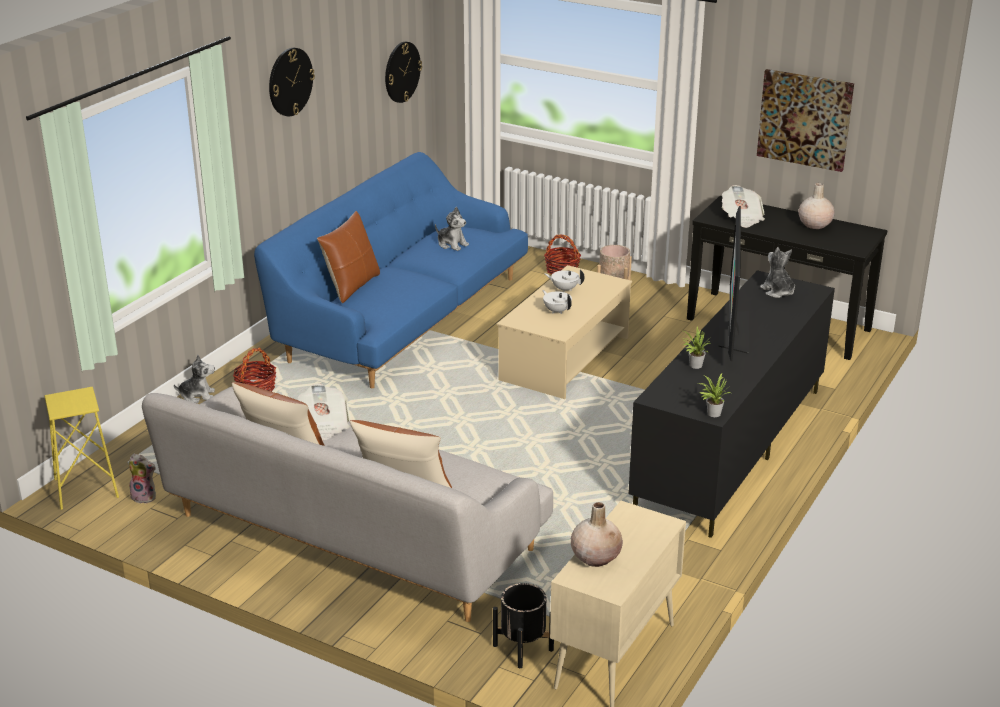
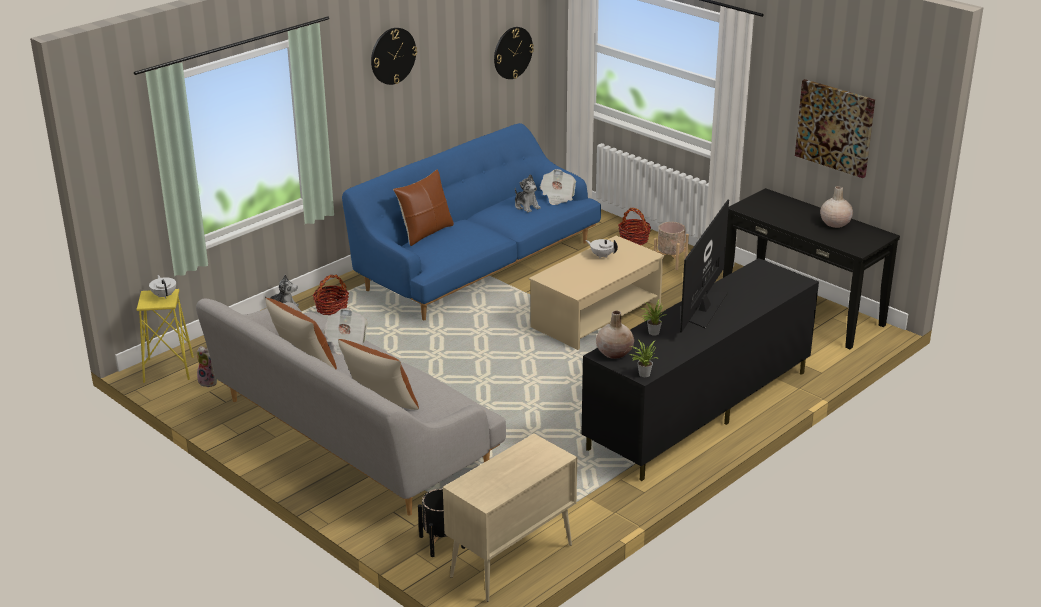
camera: 15 degrees right, 0 degrees up
(557, 311) = (585, 273): white teapot -> white teapot (164, 295)
(596, 557) = (488, 474): beige vase -> beige vase (614, 353)
(742, 218) = (772, 210): newspaper -> newspaper (557, 197)
(777, 292) = (765, 279): plush toy -> none

